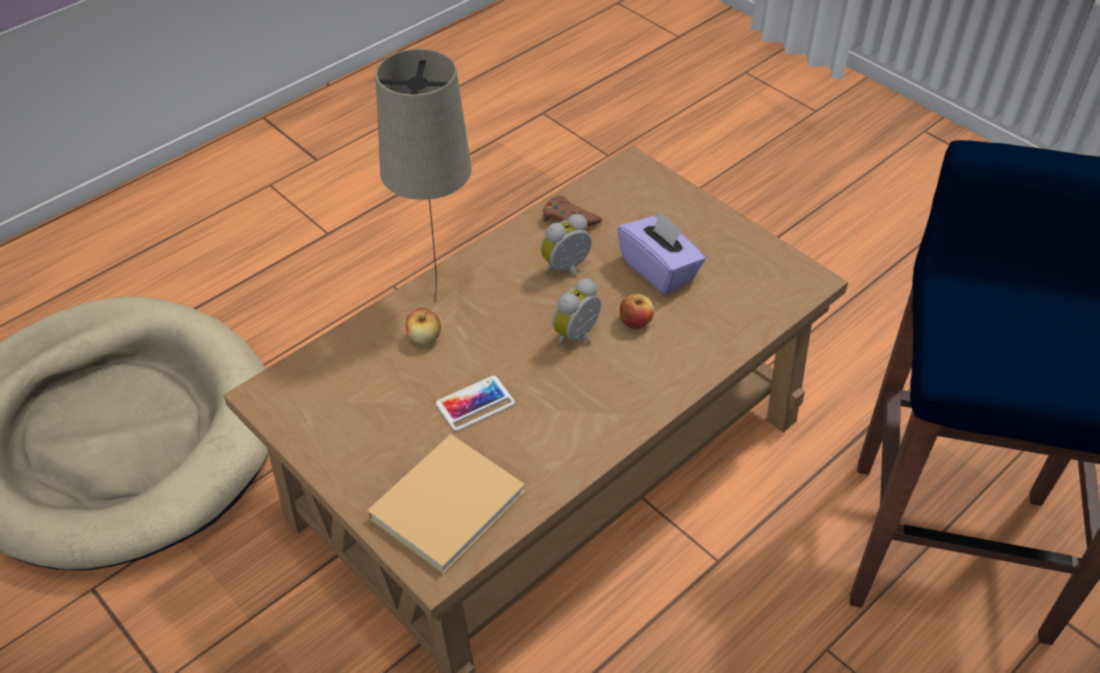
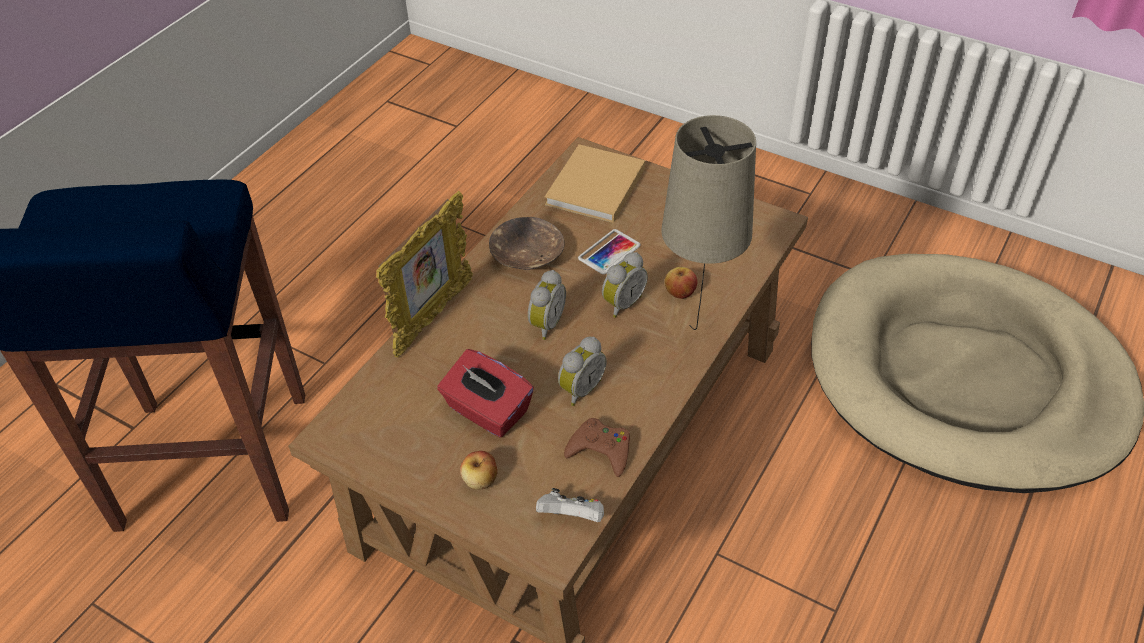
camera: 165 degrees right, 0 degrees up
(490, 340) = (622, 303): none -> alarm clock
(572, 422) = (526, 256): none -> brown bowl
(610, 182) = (572, 517): none -> white game controller
(635, 322) = (497, 350): apple -> apple (480, 480)
(659, 270) = (487, 411): purple tissue box -> red tissue box
(696, 372) = (432, 317): none -> picture frame

